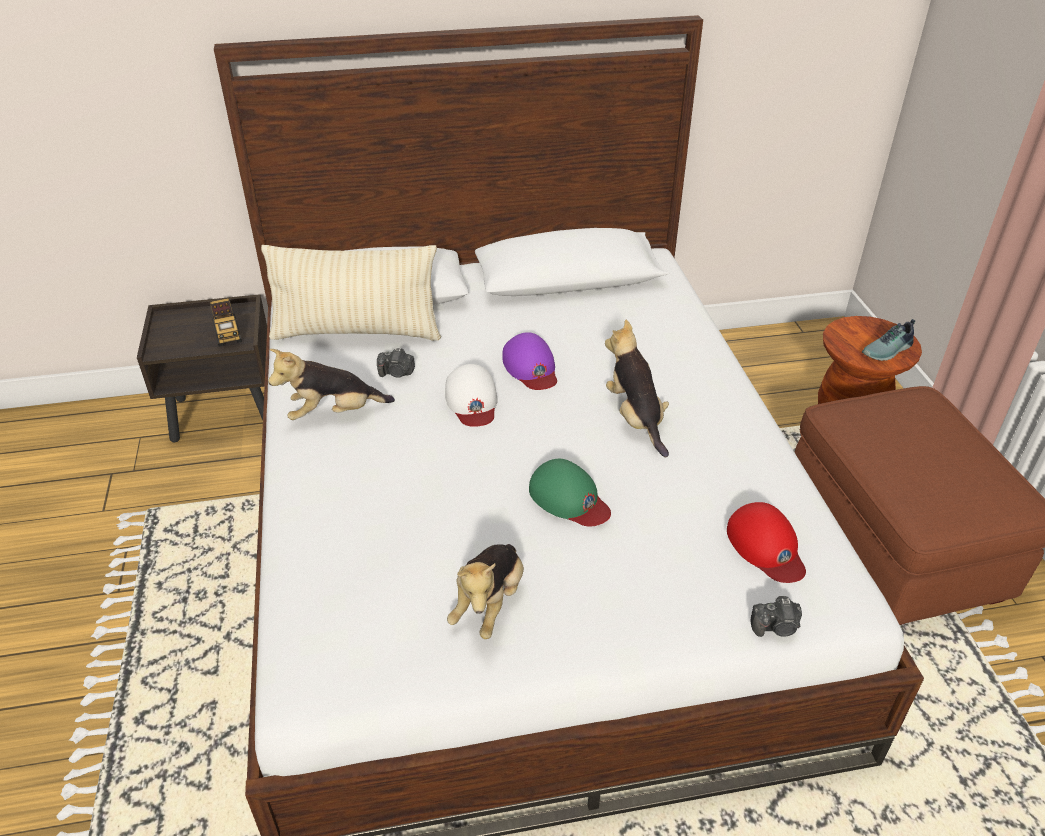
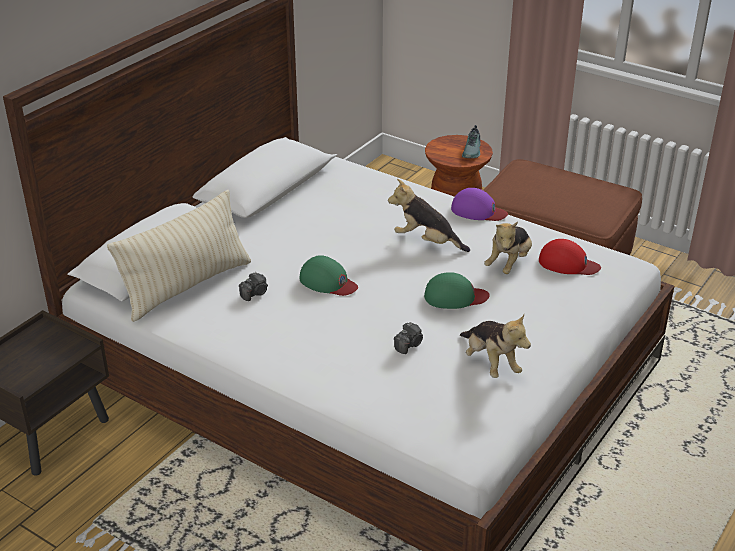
camera: 45 degrees left, 5 degrees down
(228, 334) = (61, 347): toy truck -> none
(333, 413) = (255, 335): plush toy -> plush toy (509, 263)
(472, 401) = (328, 282): white cap -> green cap
(531, 367) = (330, 247): purple cap -> purple cap (478, 211)
(776, 627) = (616, 292): camera -> camera (409, 345)

